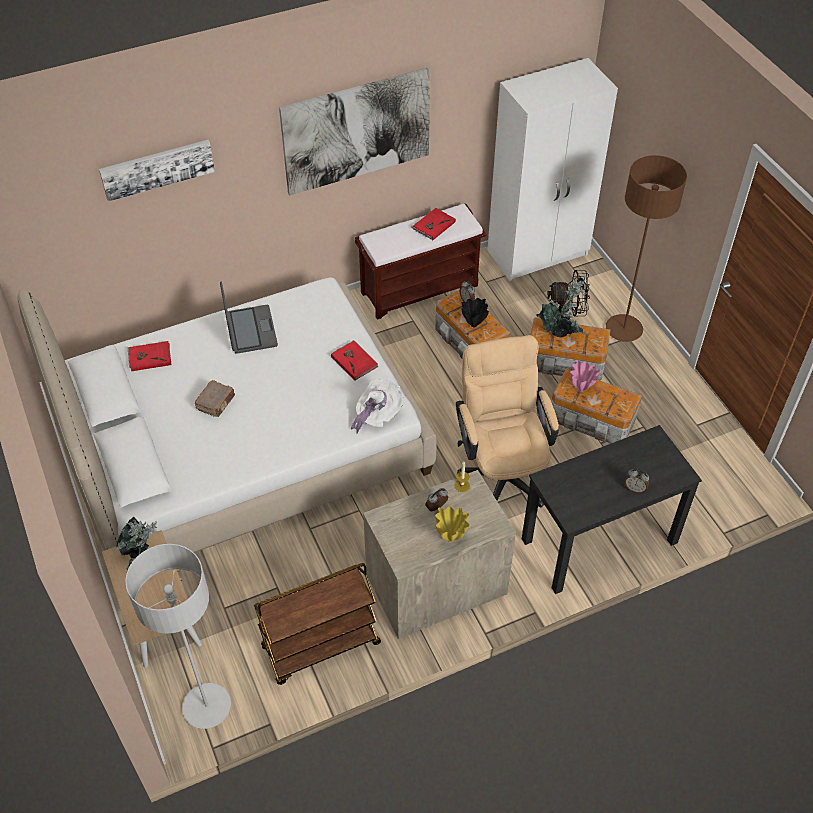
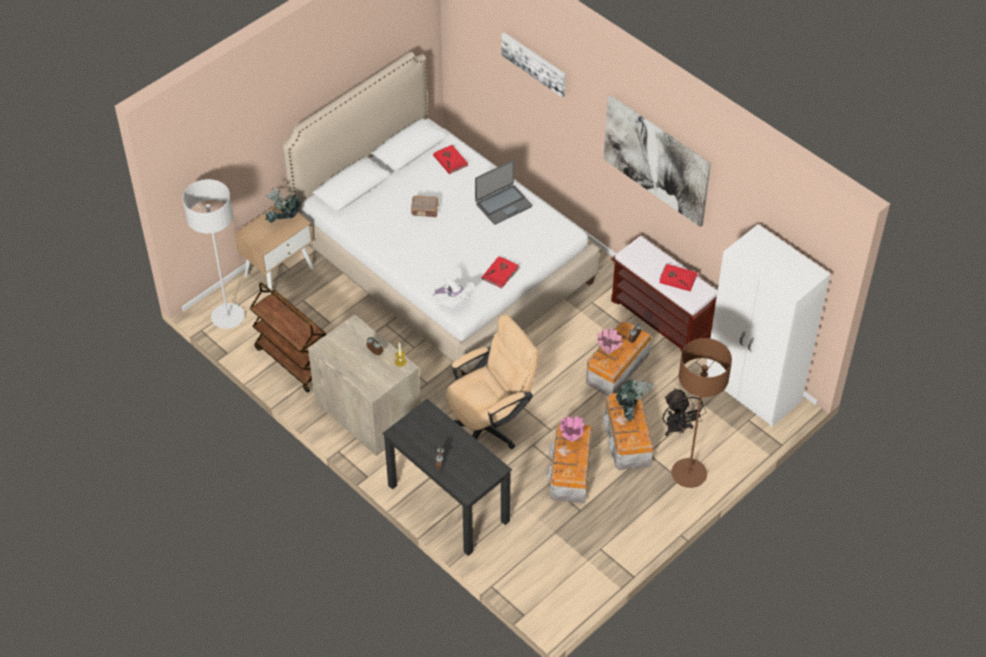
camera: 70 degrees right, 0 degrees up
(450, 538) = (352, 367): yellow vase -> none
(473, 325) = (608, 351): black vase -> pink vase

